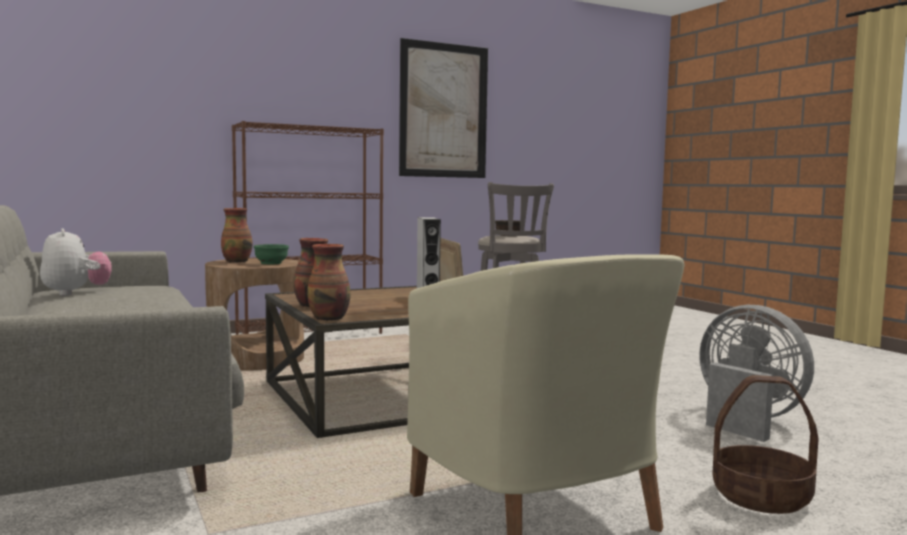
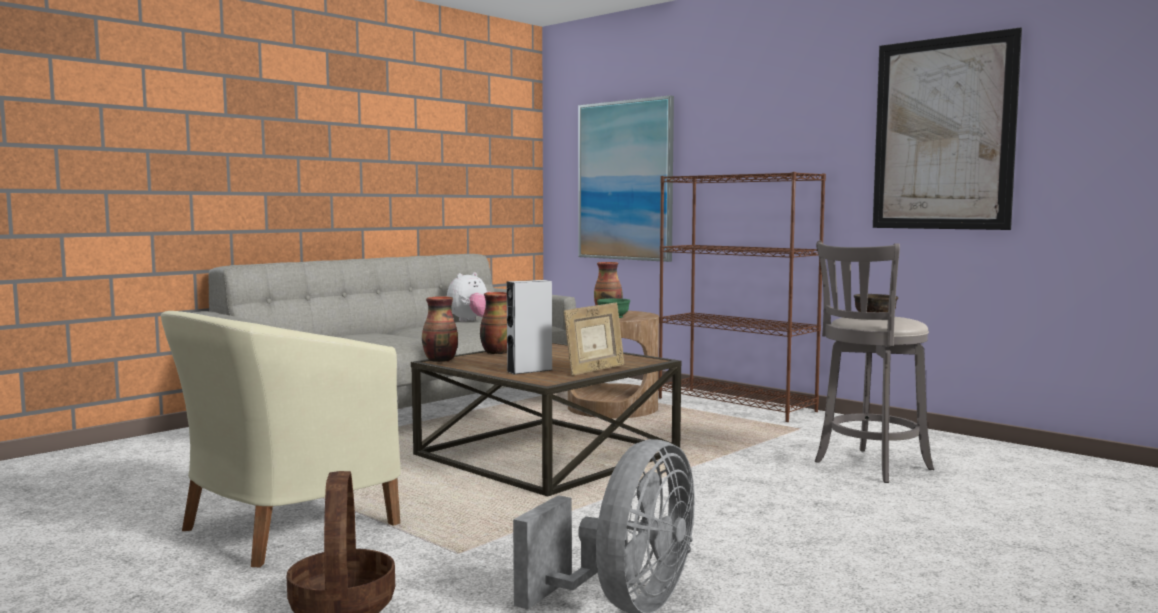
camera: 70 degrees right, 0 degrees up
(128, 121) = (625, 180): none -> picture

